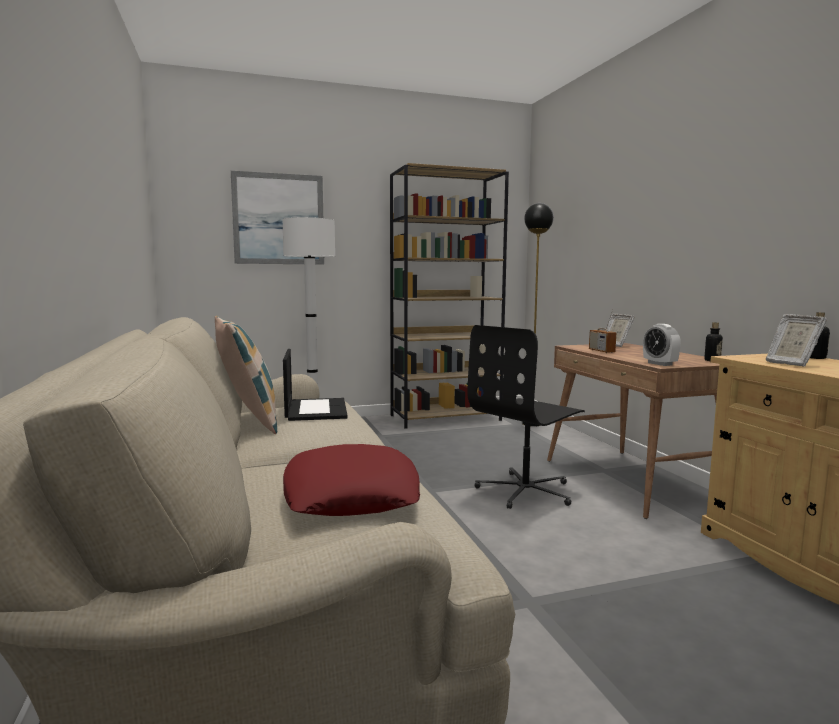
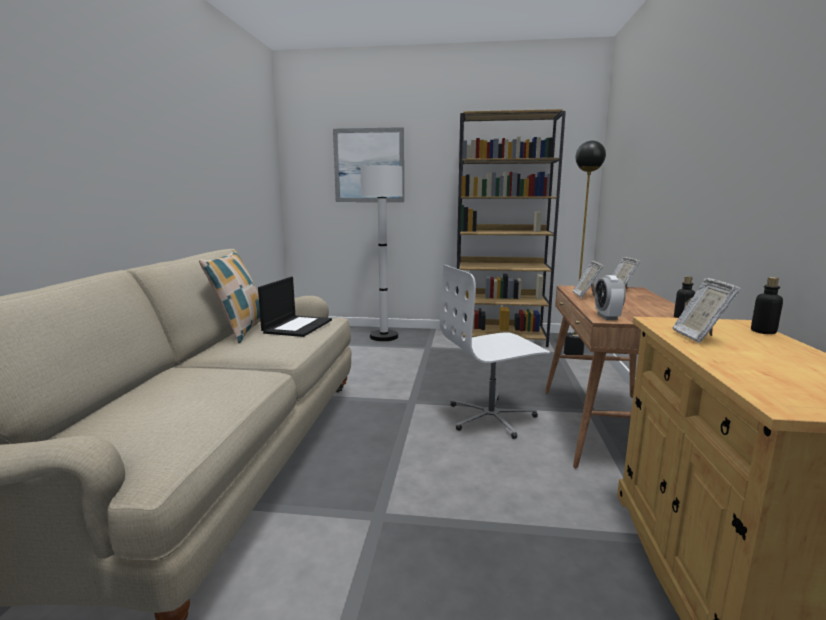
camera: 25 degrees right, 5 degrees up
(350, 494) = (183, 402): red pillow -> none
(526, 491) = (491, 417): black office chair -> white office chair
(601, 351) = (585, 296): radio -> picture frame

